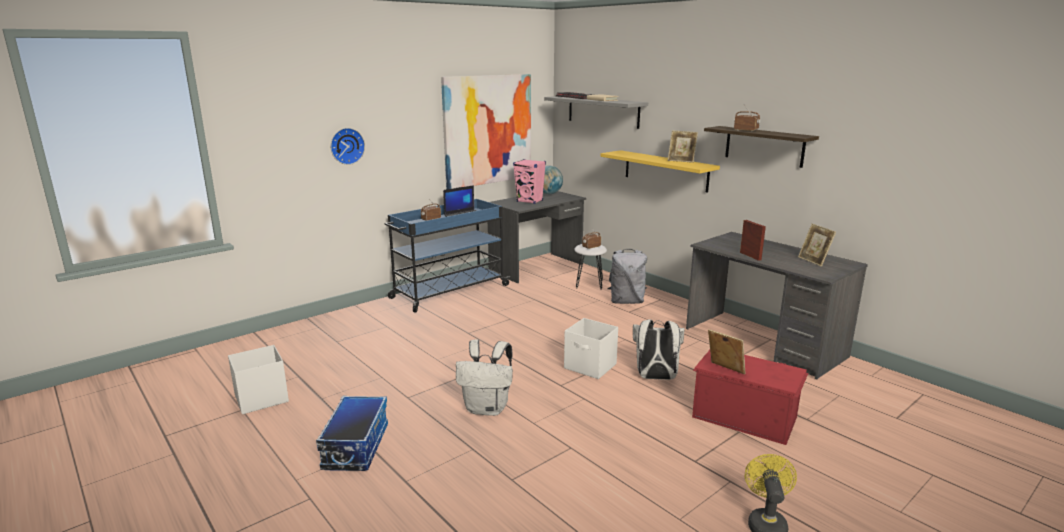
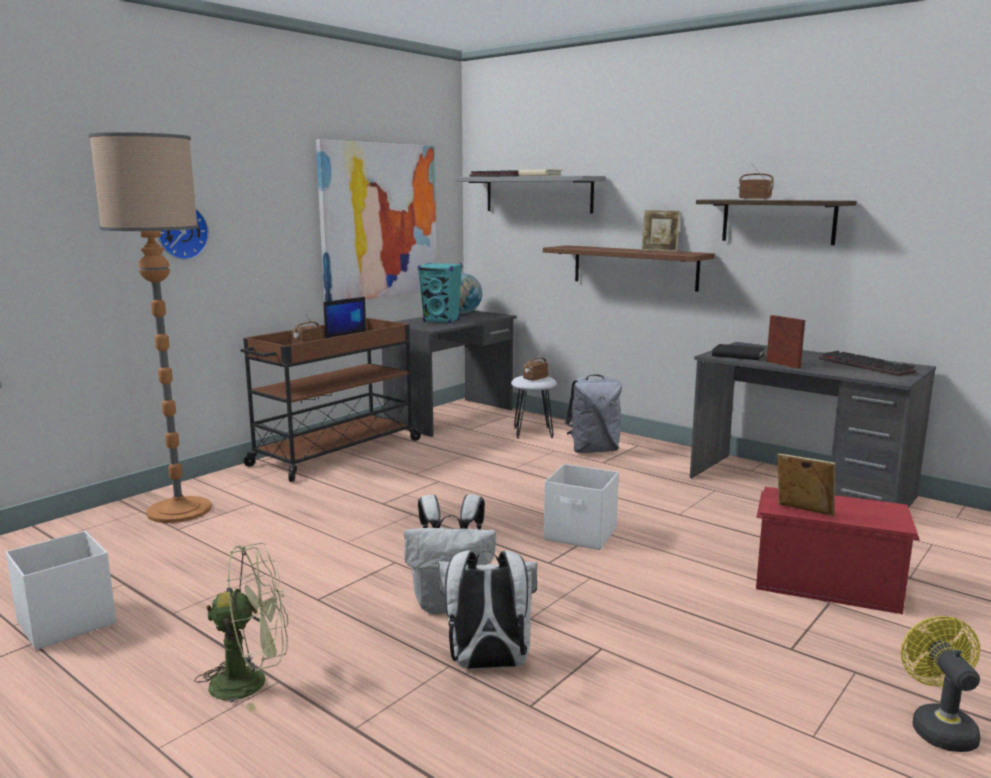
camera: 10 degrees left, 5 degrees down
(341, 328) = (179, 510): none -> floor lamp
(355, 446) = (251, 682): storage box -> green fan
(448, 292) = (334, 453): blue cart -> brown cart
(530, 201) = (441, 321): pink speaker -> turquoise speaker
(655, 378) = (679, 542): white backpack -> white backpack (488, 664)
(665, 170) = (634, 267): yellow shelf -> brown shelf
(723, 245) = (737, 355): none -> black book
(814, 261) = (867, 366): picture frame -> keyboard

